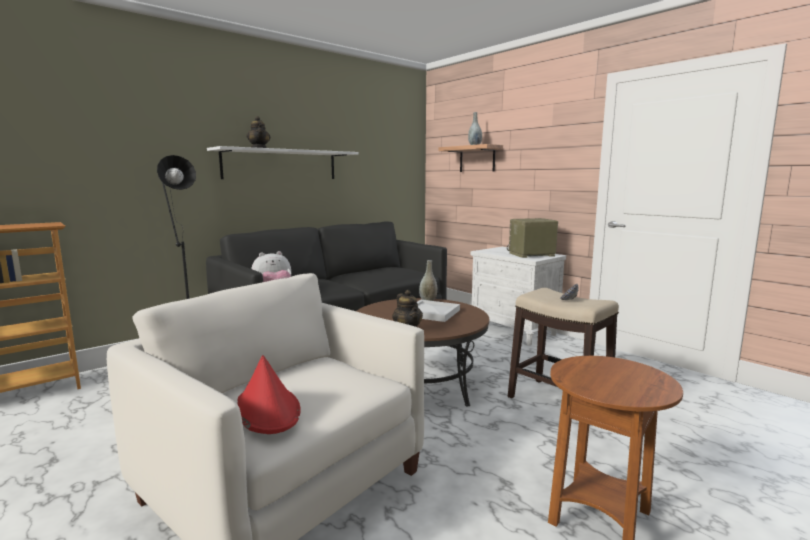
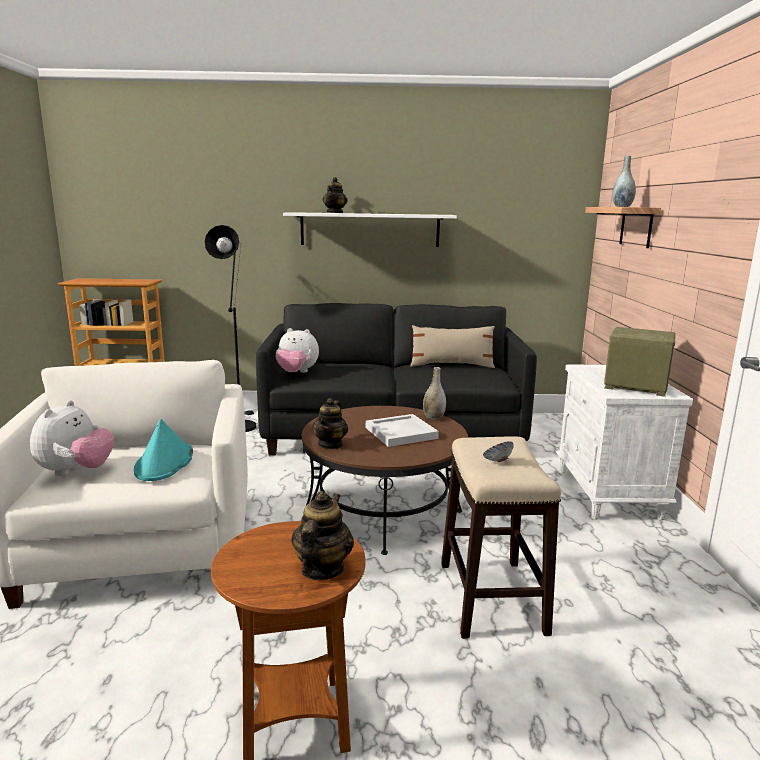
camera: 40 degrees right, 5 degrees up
(267, 410) = (76, 471): red hat -> plush toy
(334, 375) = (164, 463): none -> turquoise hat
(373, 269) = (451, 365): none -> beige pillow
(639, 374) = (321, 569): none -> teapot

